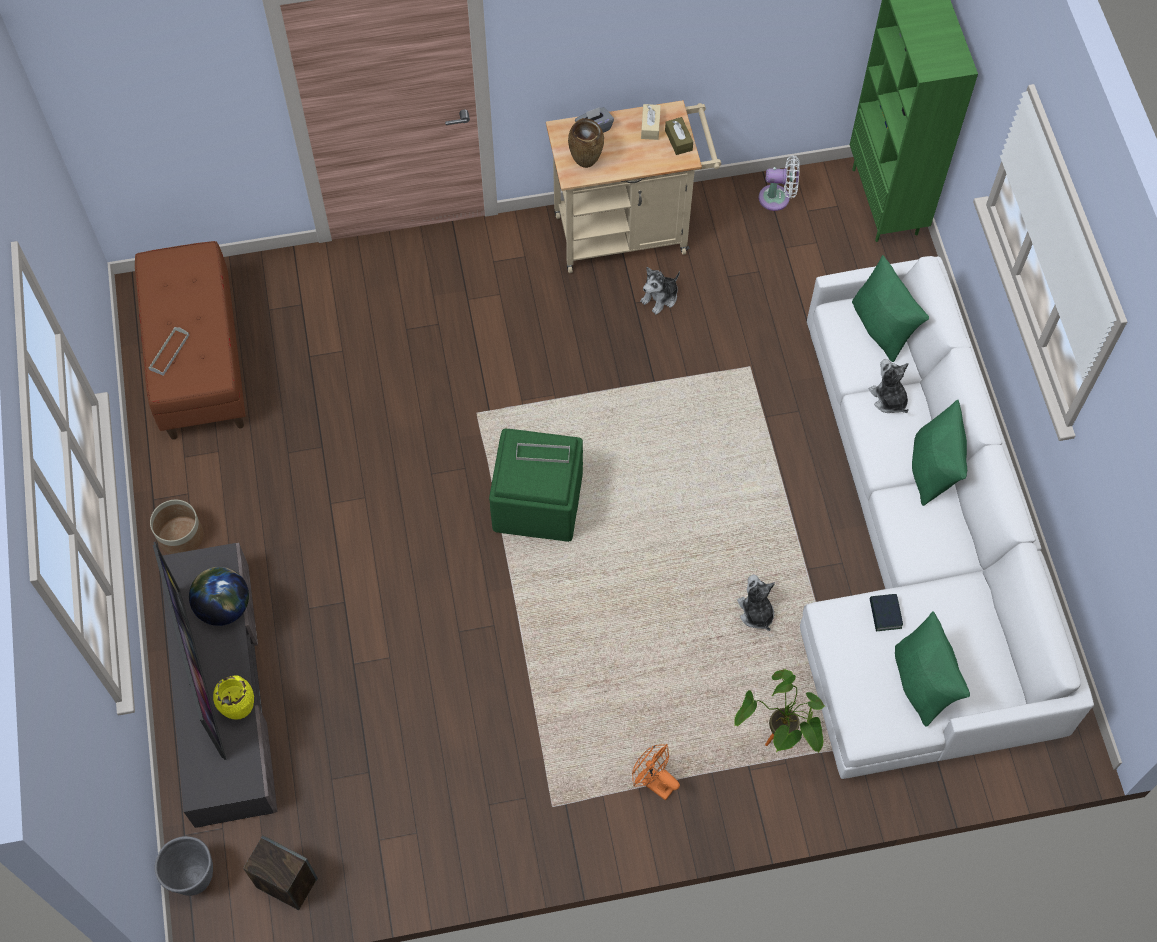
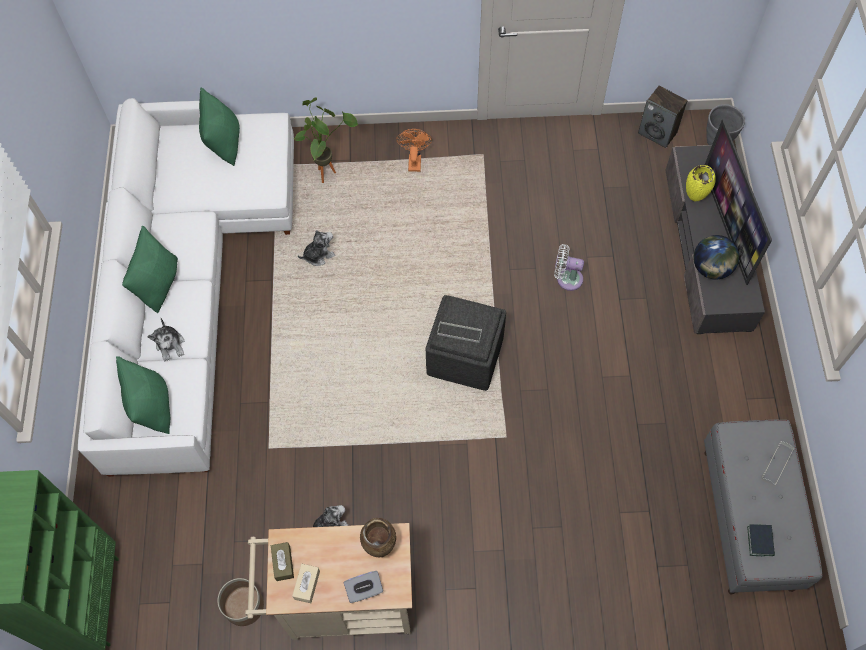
camera: 170 degrees left, 0 degrees up
(181, 536) = (749, 364): planter -> planter (244, 606)
(199, 362) = (748, 519): brown bench -> grey bench
(538, 502) = (464, 355): green ottoman -> grey ottoman
(653, 782) = (414, 160): orange fan -> orange fan turned 135 degrees counterclockwise
(756, 612) = (318, 255): plush toy -> plush toy turned 105 degrees counterclockwise
(777, 198) = (192, 621): white fan -> white fan (566, 278)
(885, 614) = (233, 187): book -> book (760, 541)

